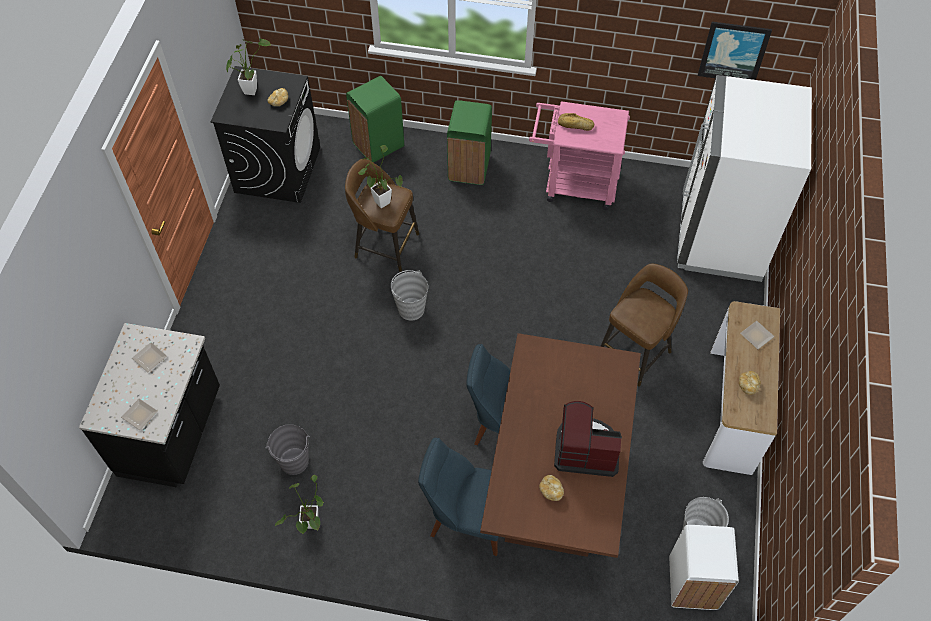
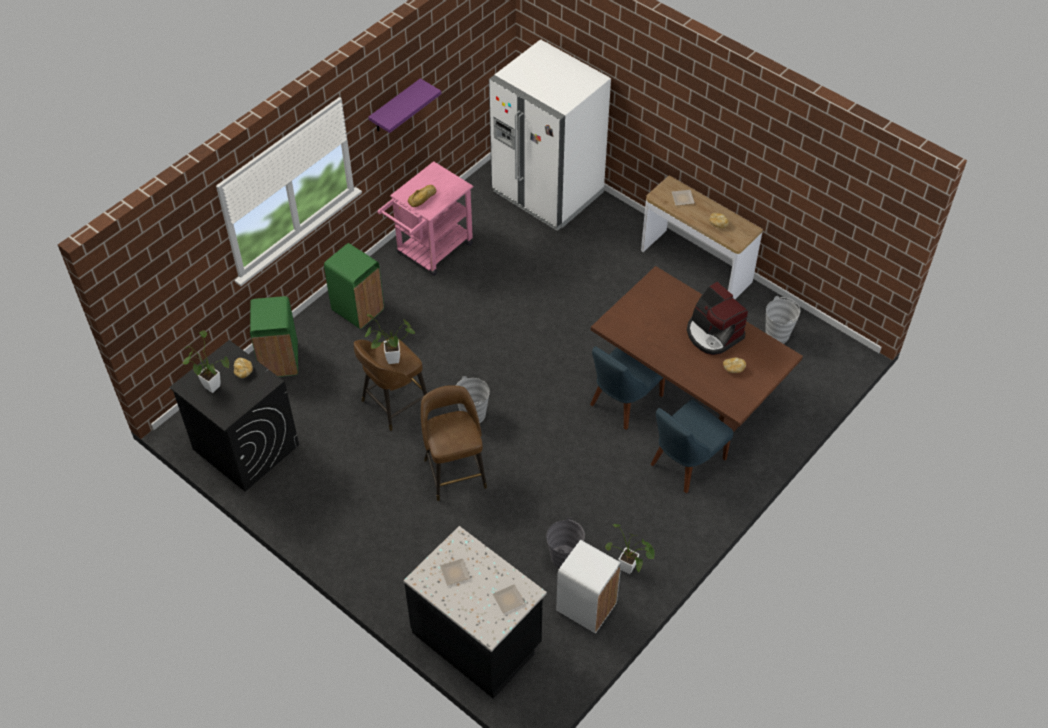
camera: 60 degrees left, 5 degrees down
(585, 449) = (713, 334): coffee machine -> coffee machine turned 75 degrees counterclockwise
(609, 24) = (395, 107): none -> purple shelf
(636, 352) = (612, 293): brown stool -> brown stool (454, 471)
(692, 584) = (811, 357): white trash can -> white trash can (586, 608)
(733, 51) = (471, 60): picture -> none

